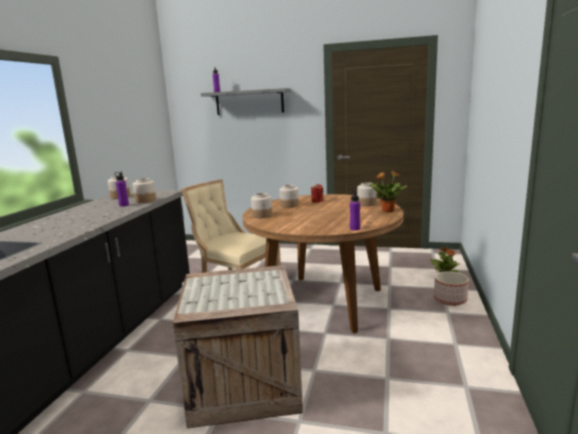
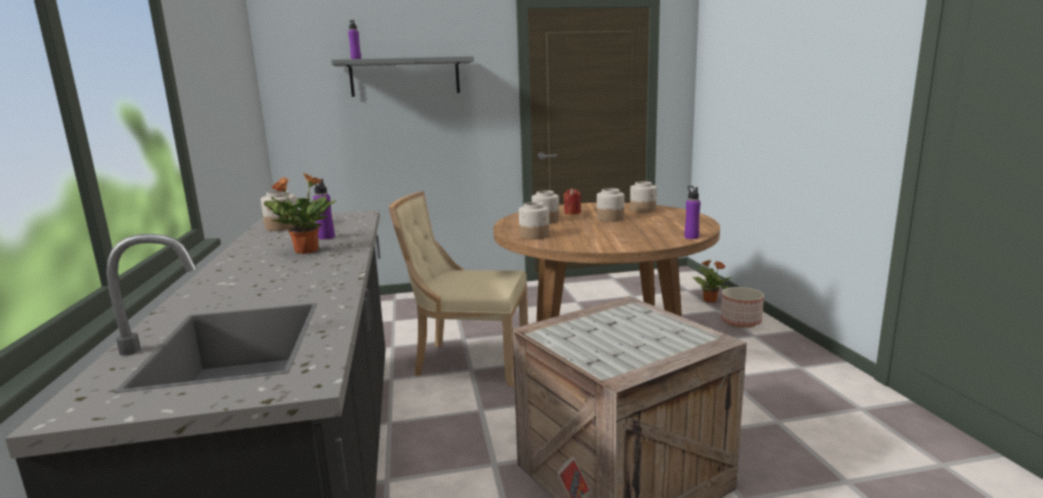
camera: 25 degrees left, 0 degrees up
(145, 200) = (350, 228): jar -> jar (610, 219)
(387, 211) = (684, 215): potted plant -> potted plant (305, 251)

